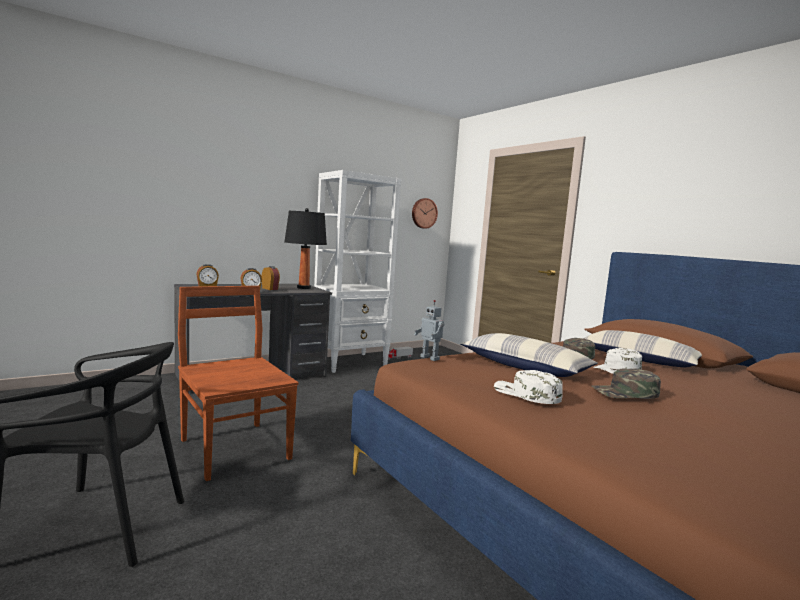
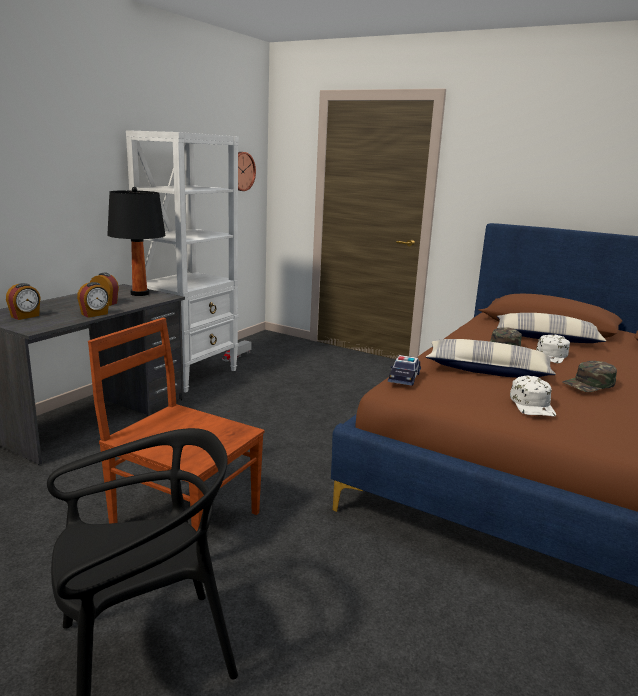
camera: 25 degrees left, 10 degrees up
(430, 358) = (404, 377): toy robot -> toy car
(526, 394) = (533, 404): white cap -> white cap turned 105 degrees counterclockwise

